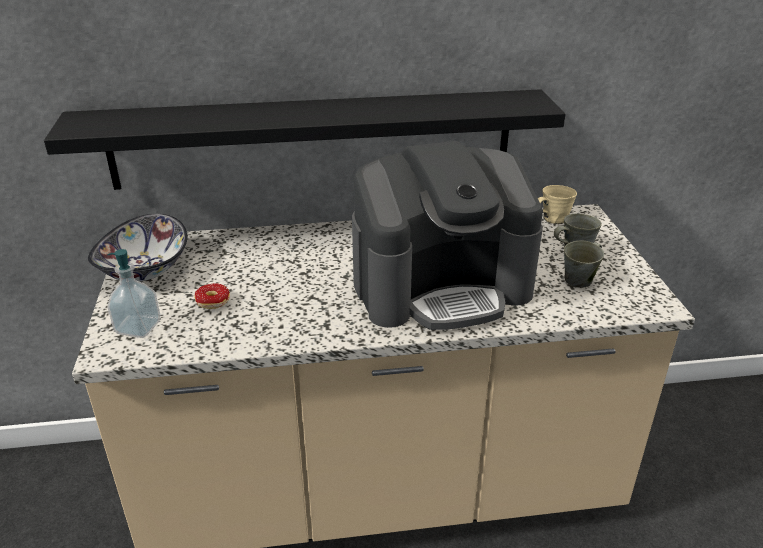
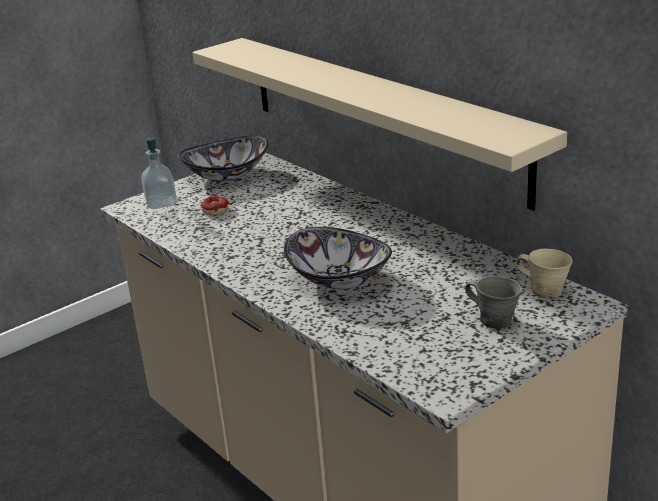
camera: 60 degrees right, 5 degrees down
(313, 139) = (379, 115): black shelf -> beige shelf
(442, 286) = (340, 279): coffee machine -> bowl
(580, 279) = (438, 338): grey mug -> none

